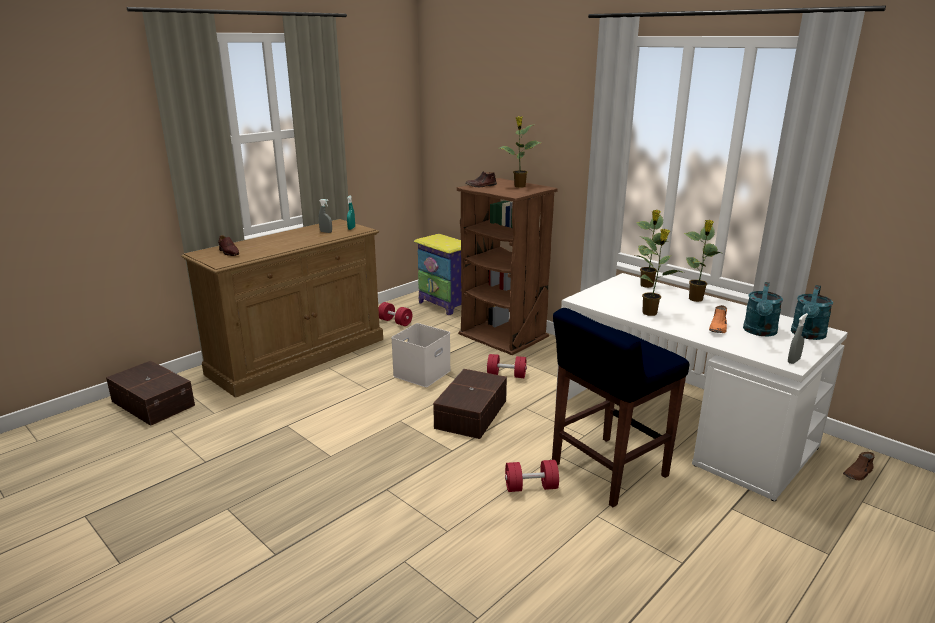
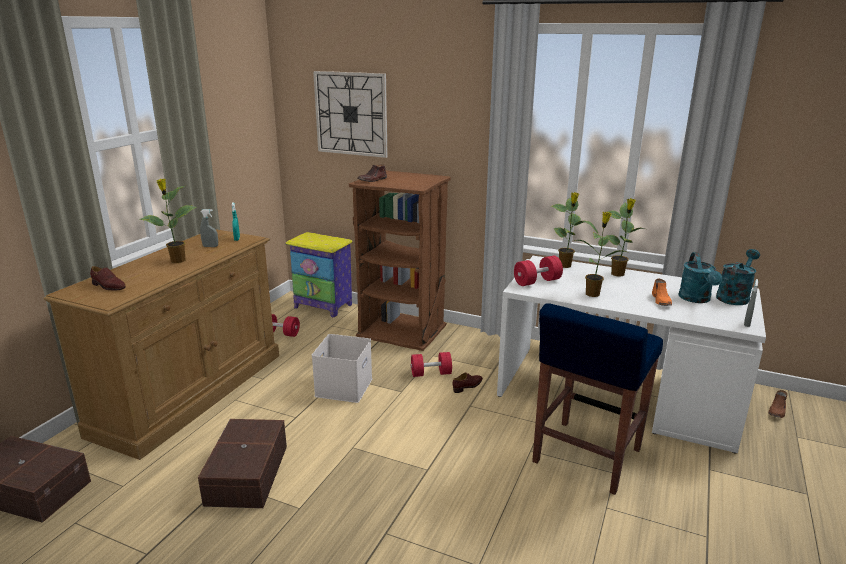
camera: 20 degrees left, 0 degrees up
(469, 414) = (420, 424): brown storage box -> brown storage box (245, 475)
(479, 123) = (351, 114): none -> wall clock
(519, 186) = (411, 177): potted plant -> potted plant (177, 261)
(531, 487) = (528, 492): red dumbbell -> red dumbbell (537, 282)
(534, 391) = (468, 386): none -> brown shoe
(807, 335) = (734, 296): turquoise watering can -> turquoise watering can turned 150 degrees counterclockwise

